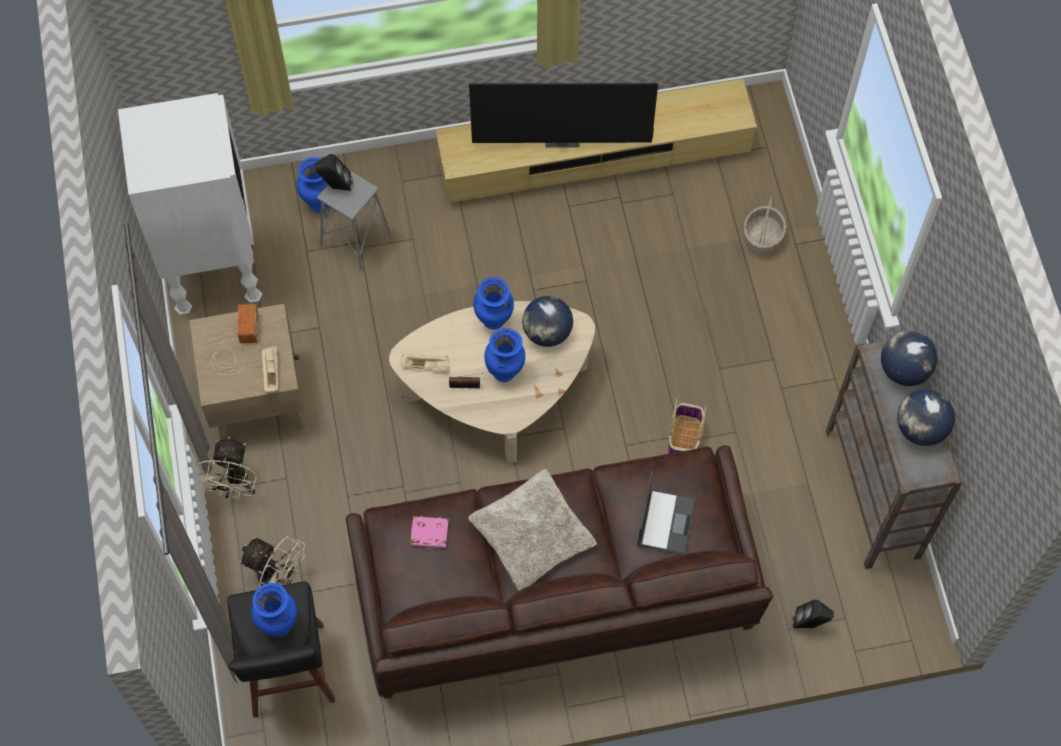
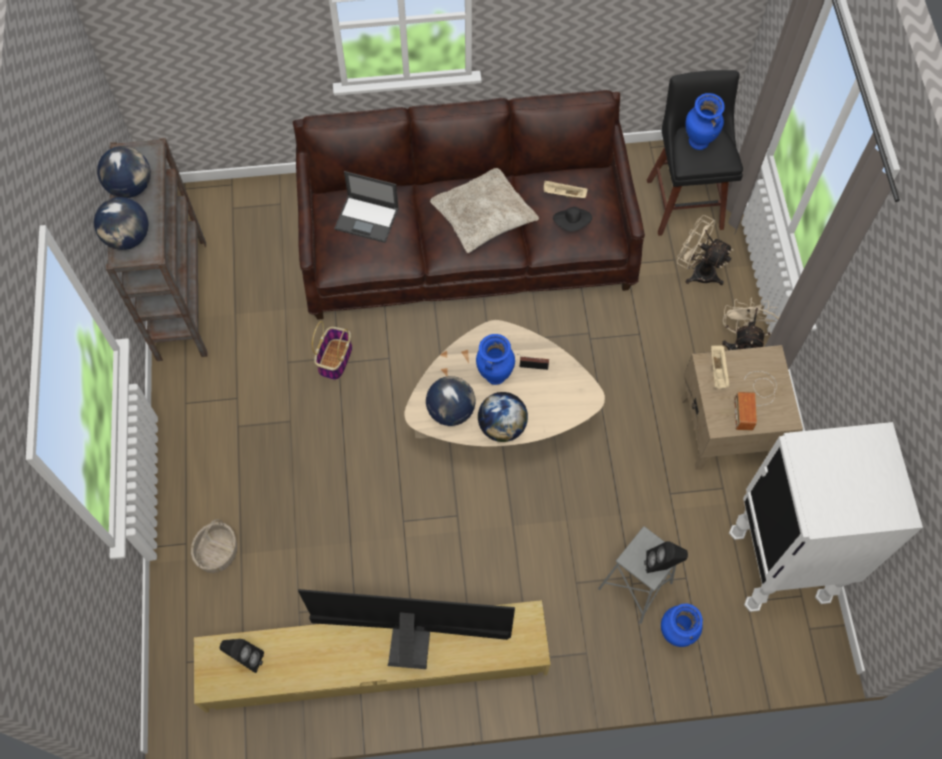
camera: 175 degrees left, 0 degrees up
(426, 365) = (569, 388): beige tray -> beige tray (563, 194)
(429, 534) = (572, 224): pink book -> black hat
(493, 321) = (502, 426): blue vase -> globe
(666, 521) = (367, 219): laptop -> laptop turned 90 degrees counterclockwise
(809, 624) = (262, 206): black speaker -> black speaker (245, 659)

